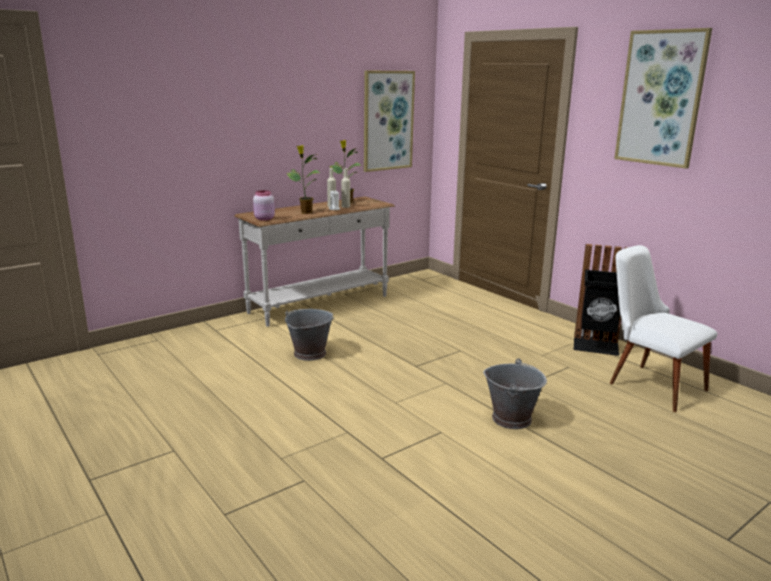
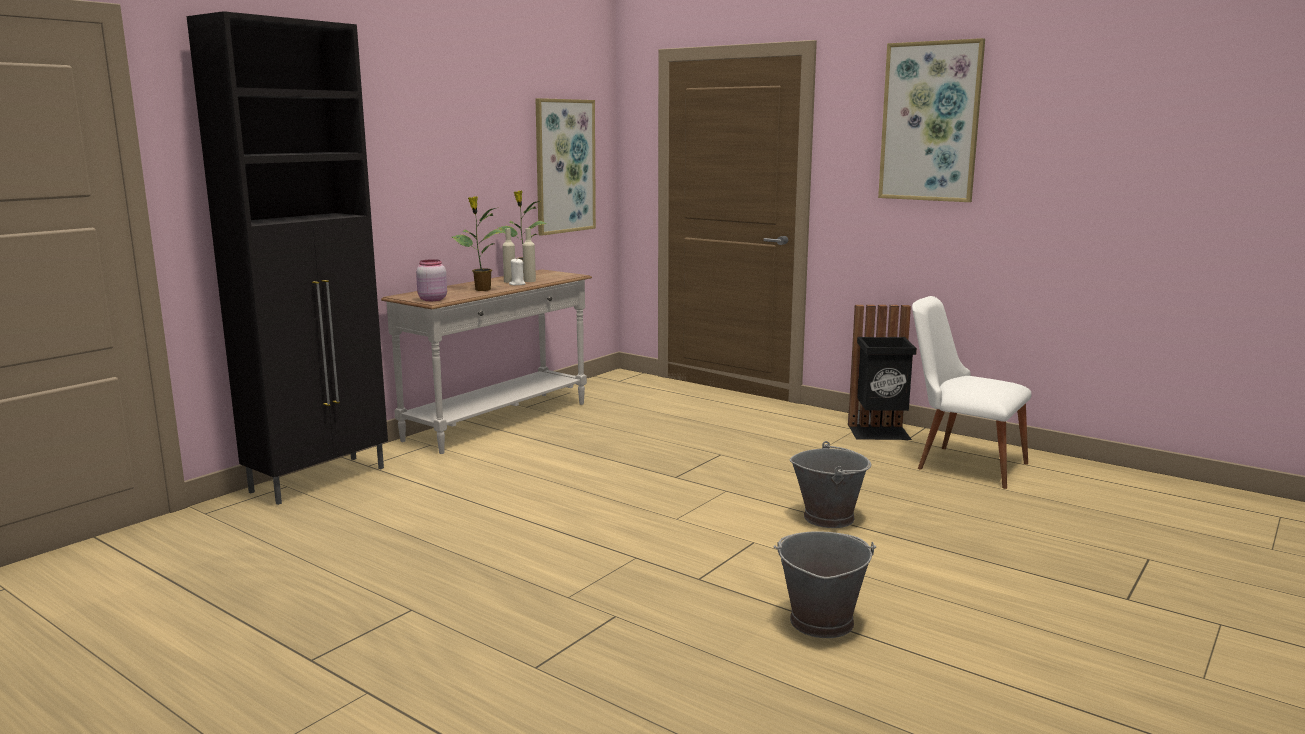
camera: 15 degrees left, 5 degrees down
(180, 337) = (321, 479): none -> black cabinet
(309, 353) = (524, 478): grey bucket -> grey bucket (820, 621)

